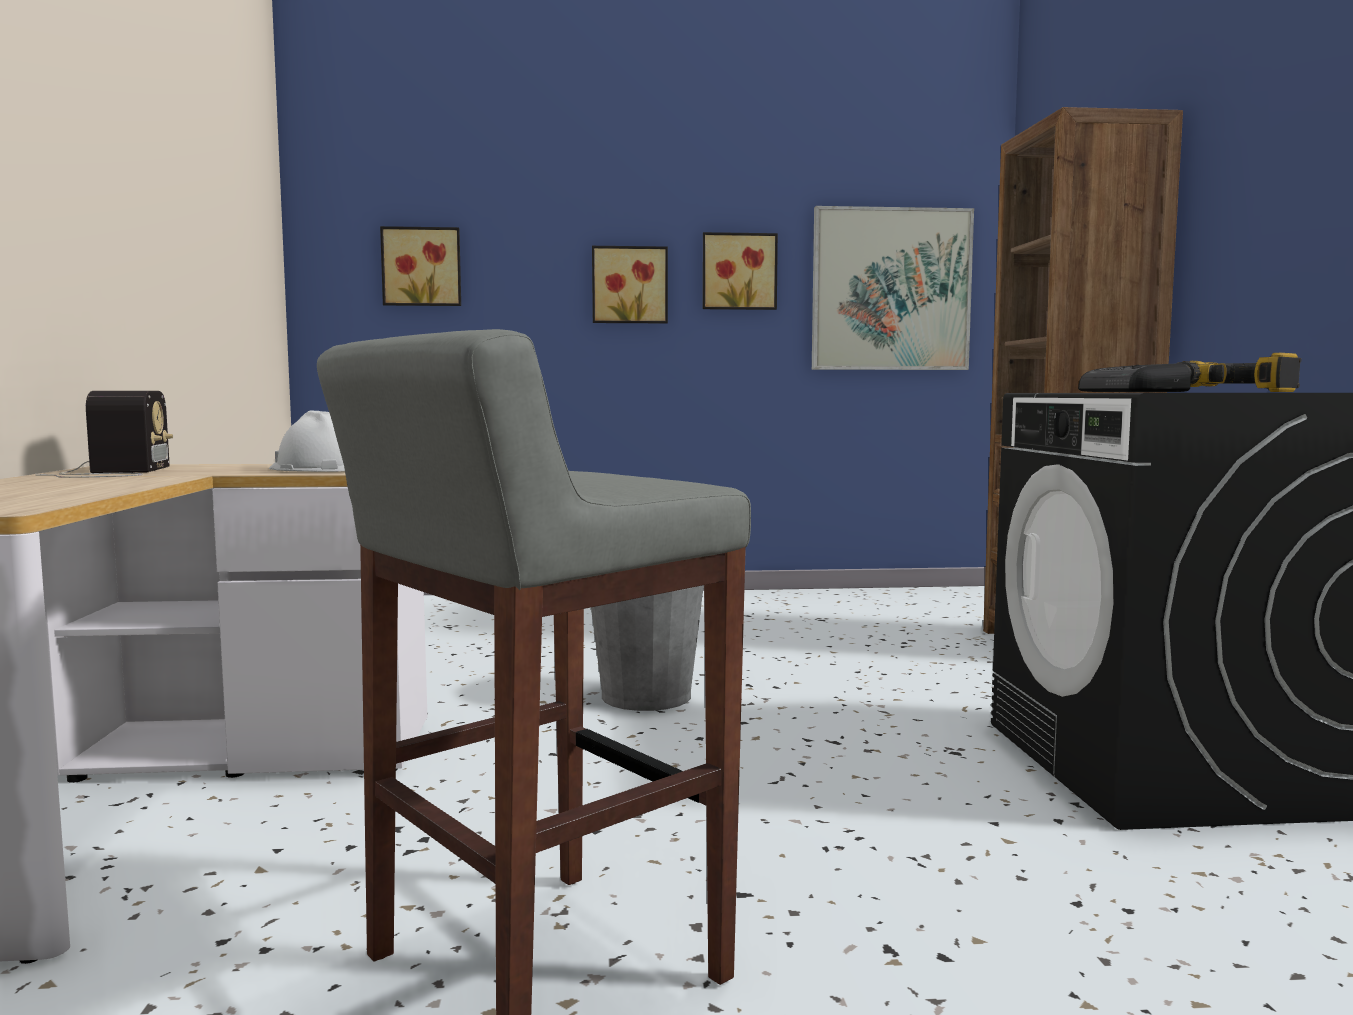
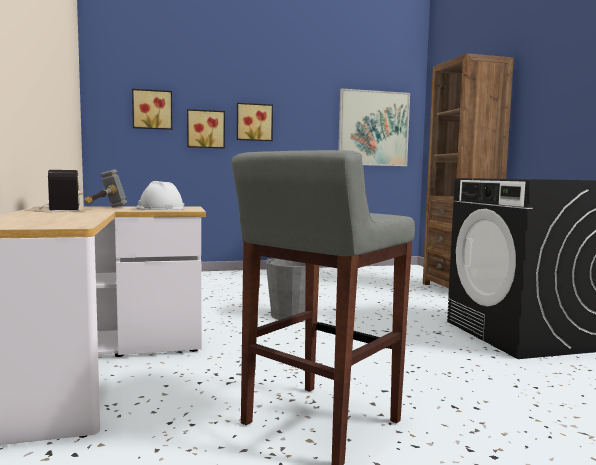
camera: 10 degrees left, 0 degrees up
(206, 470) = (105, 209): none -> hammer
(739, 272) = (305, 117): picture -> picture (205, 129)
(1133, 392) = (516, 178): radio -> none
(1229, 392) = (551, 179): power drill -> none

